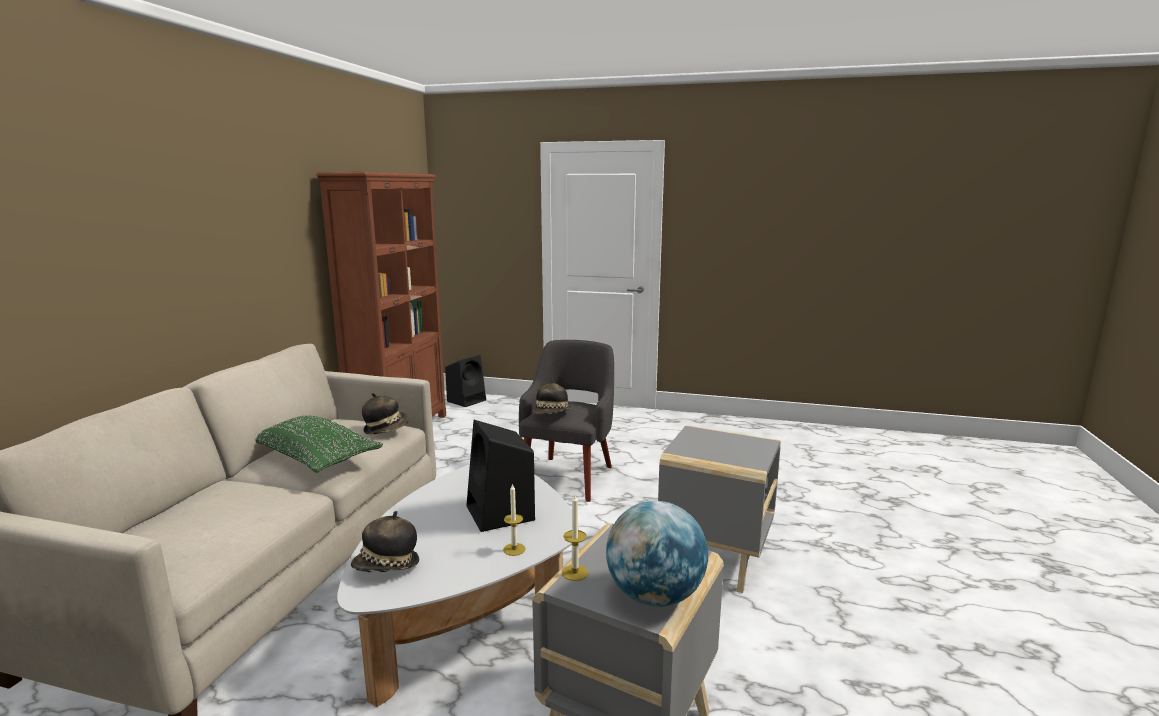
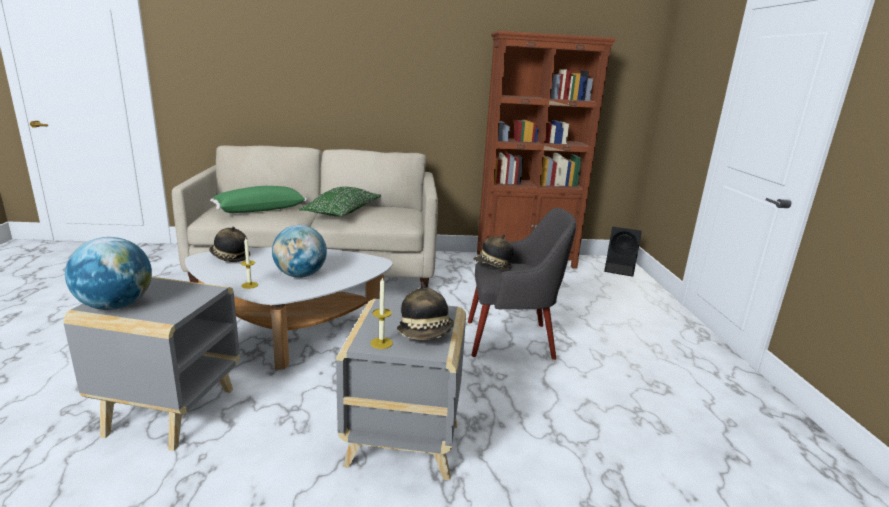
camera: 70 degrees right, 5 degrees up
(215, 518) = (260, 209): none -> green pillow
(386, 429) = (395, 219): hat -> hat (426, 334)
(501, 514) = (300, 275): black speaker -> globe
(575, 572) = (157, 281): candle -> candle (381, 343)

